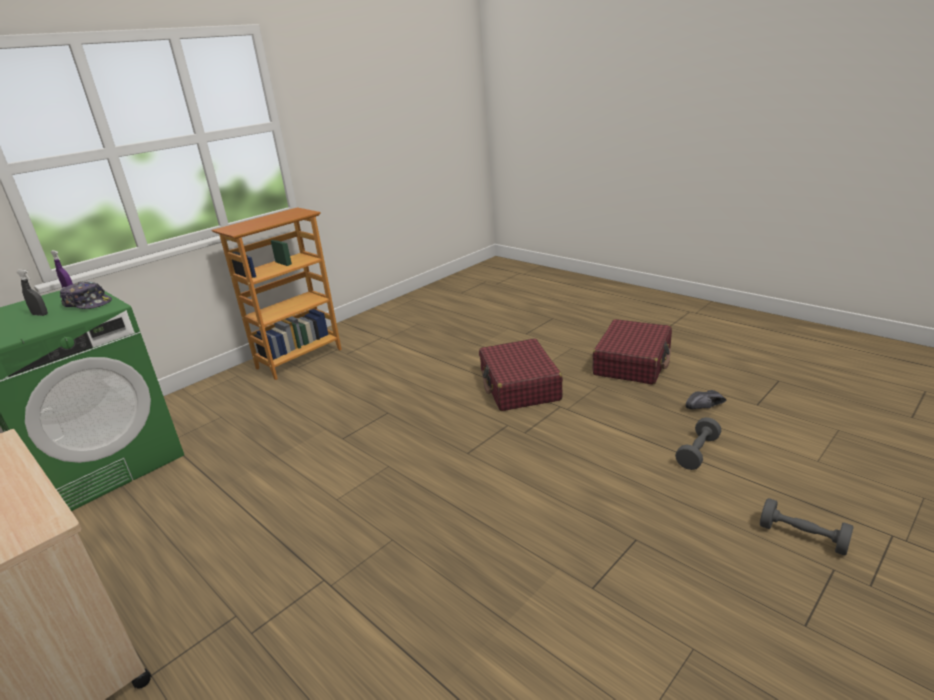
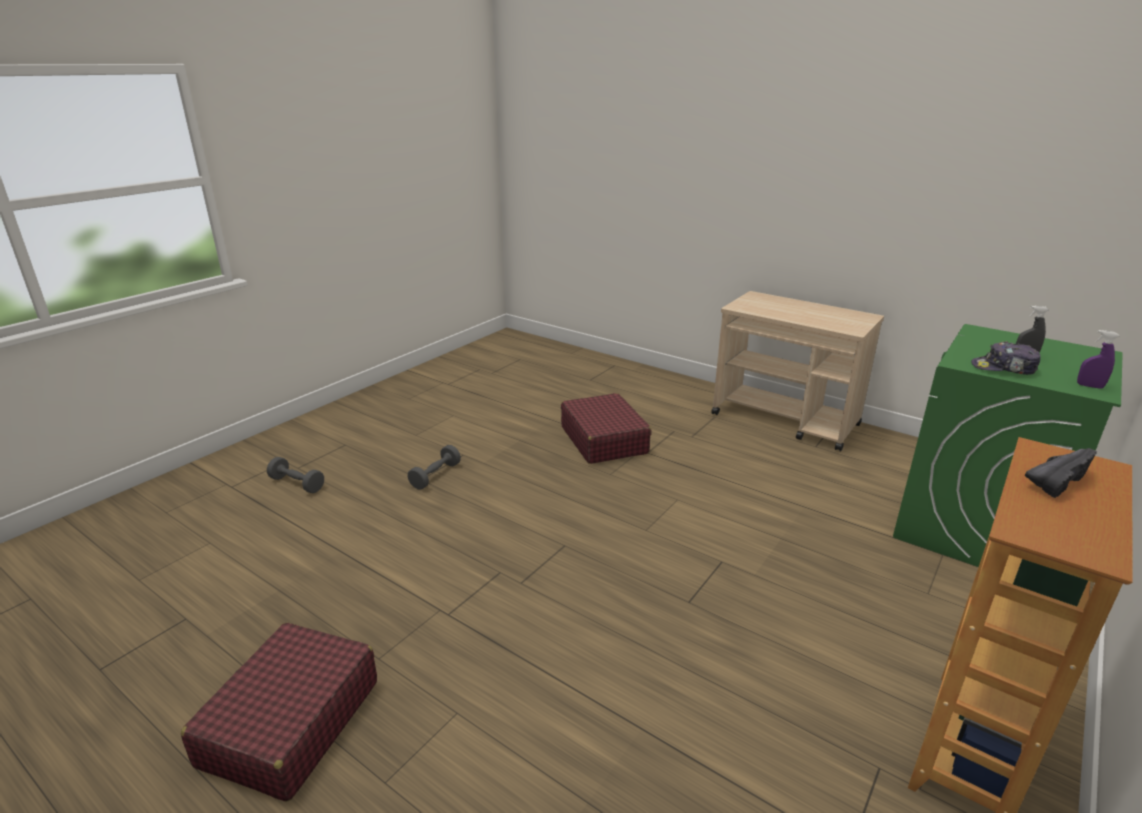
camera: 170 degrees right, 0 degrees up
(519, 386) = (502, 657): red suitcase -> red suitcase (604, 440)
(697, 452) = (318, 549): grey dumbbell -> grey dumbbell (435, 476)
(705, 408) = (256, 612): black shoe -> black shoe (1055, 480)

